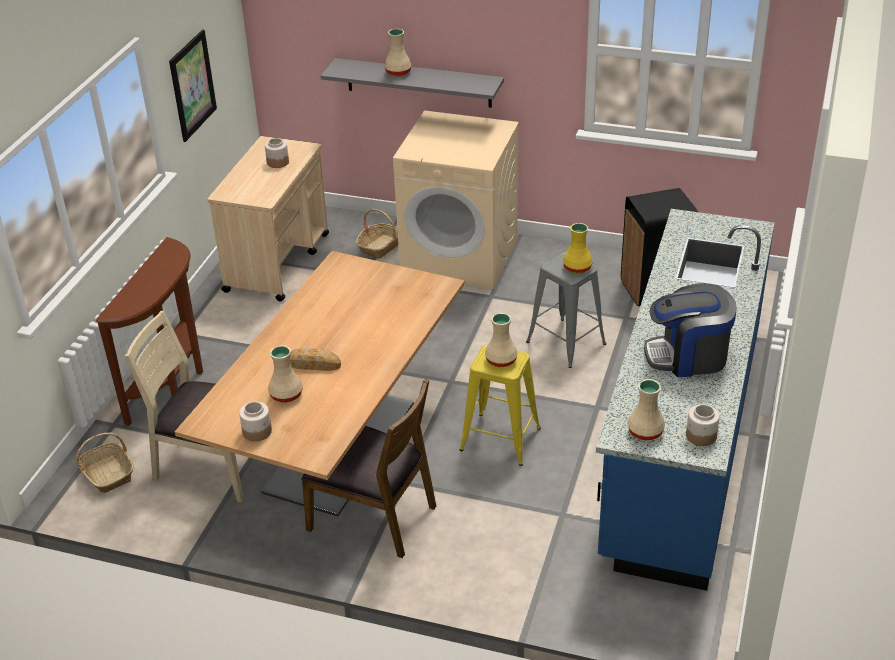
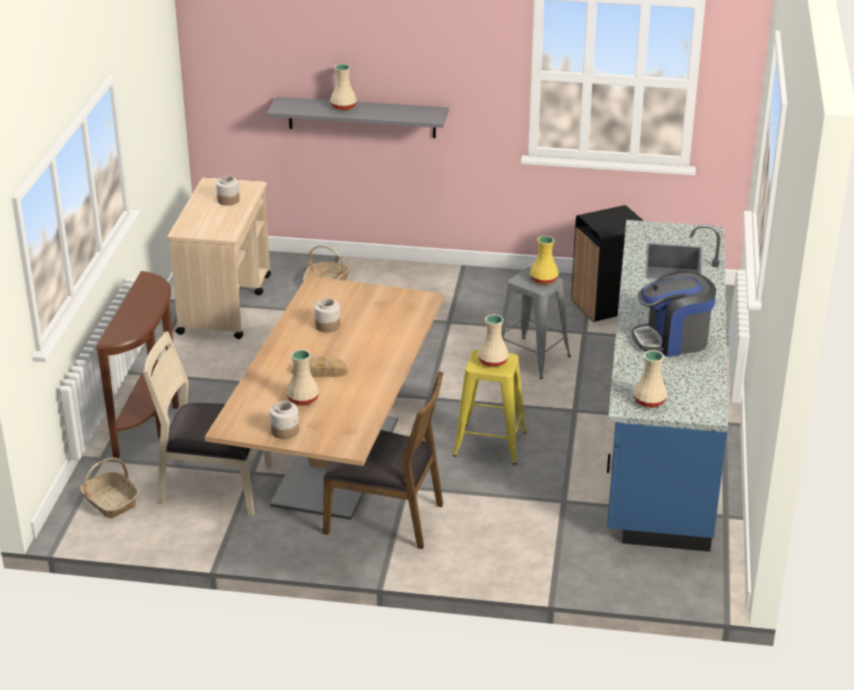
camera: 10 degrees left, 5 degrees down
(192, 85) = (147, 125): picture -> none
(460, 256) = (409, 288): beige washing machine -> none
(701, 436) = (699, 401): jar -> jar (327, 326)

